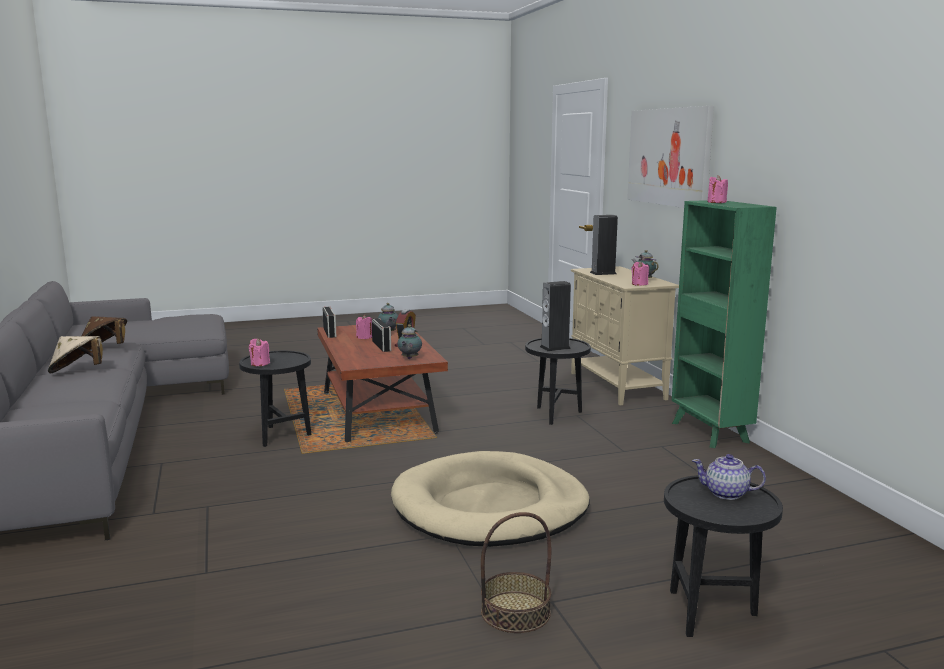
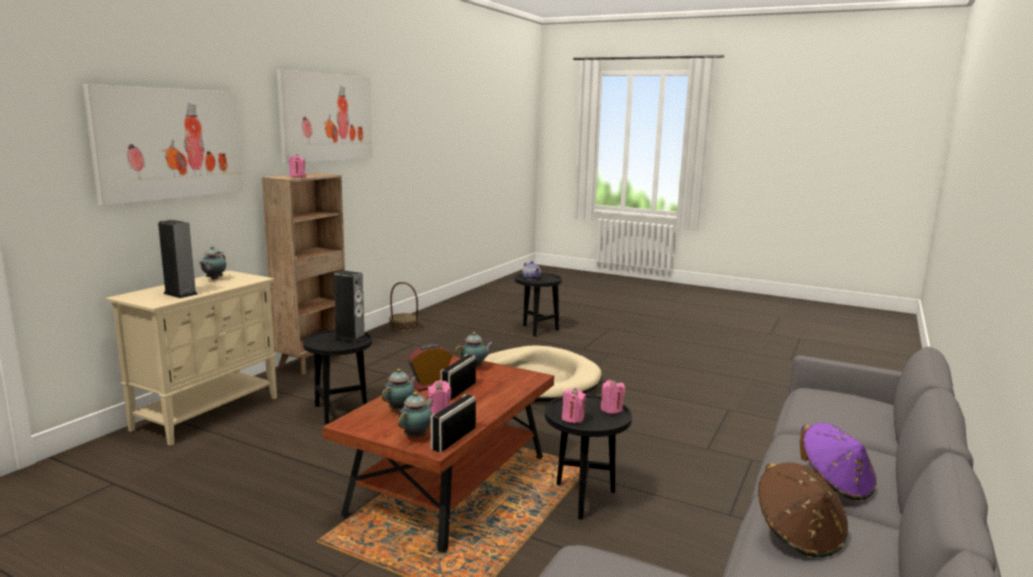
camera: 135 degrees left, 0 degrees up
(77, 371) = (835, 484): beige hat -> purple hat
(350, 329) = (417, 436): none -> teapot
(515, 612) = (602, 351): basket -> basket (404, 327)
(639, 284) = (243, 277): pink candle -> pink candle (572, 418)
(710, 433) = (313, 361): green bookcase -> brown bookcase
(810, 130) = (327, 117): none -> picture

